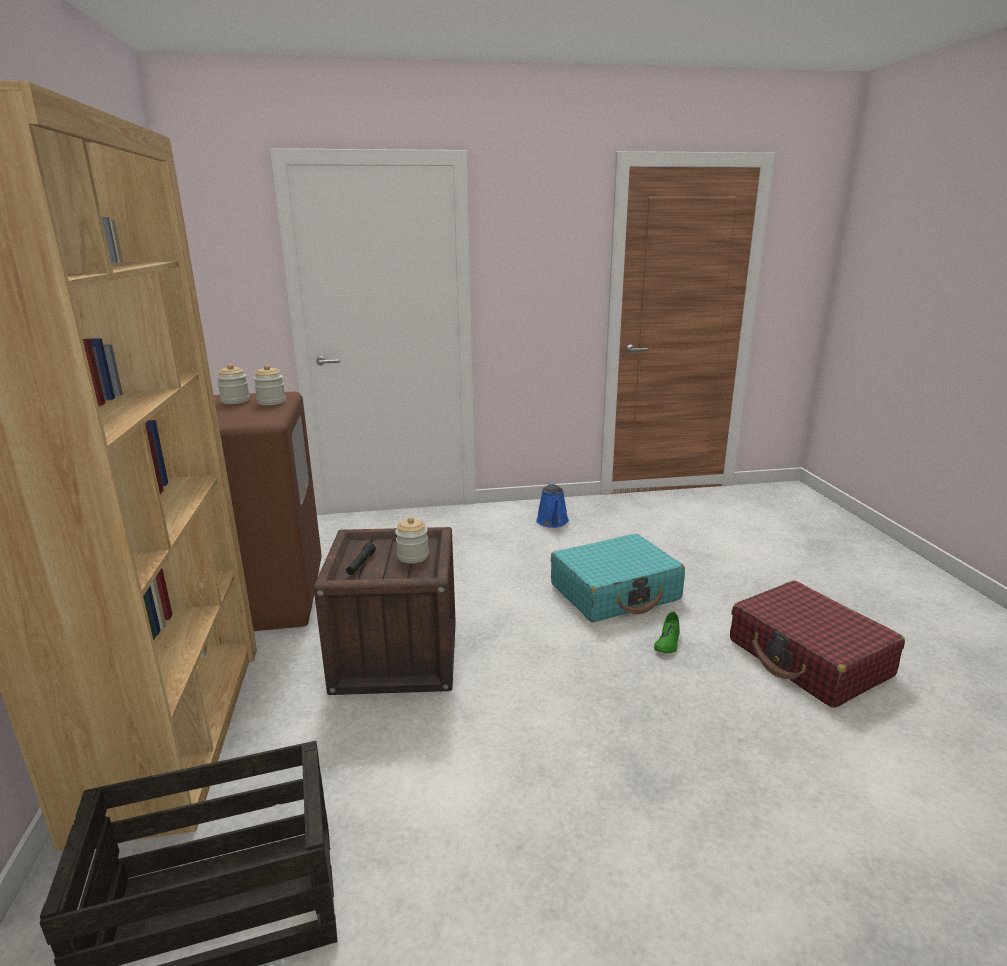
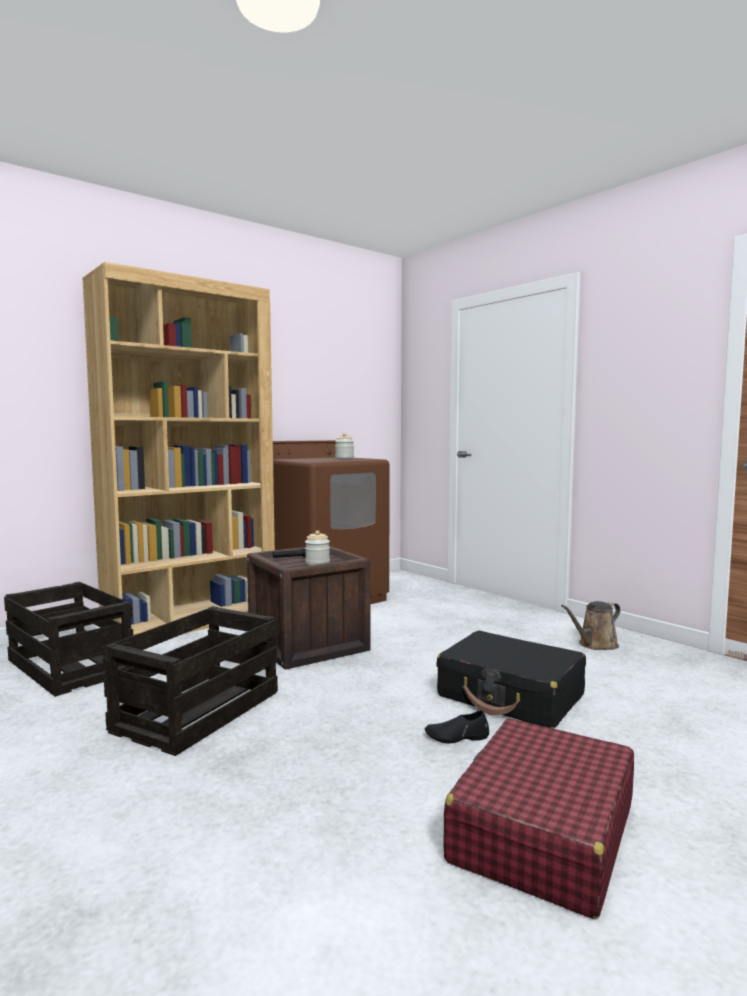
camera: 60 degrees right, 15 degrees down
(271, 402) = (353, 459): jar -> none
(509, 784) = (198, 711): none -> crate
(553, 522) = (595, 645): blue watering can -> brown watering can
(615, 592) = (511, 696): turquoise suitcase -> black suitcase
(668, 641) = (456, 737): green shoe -> black shoe

